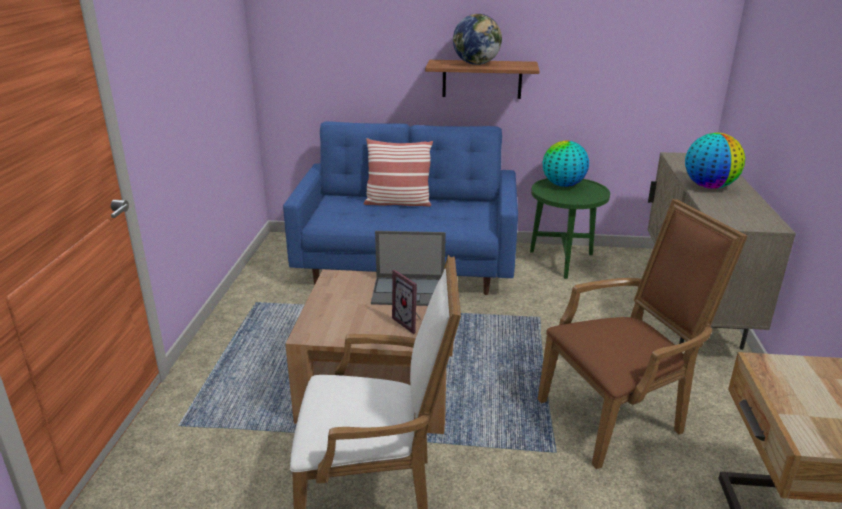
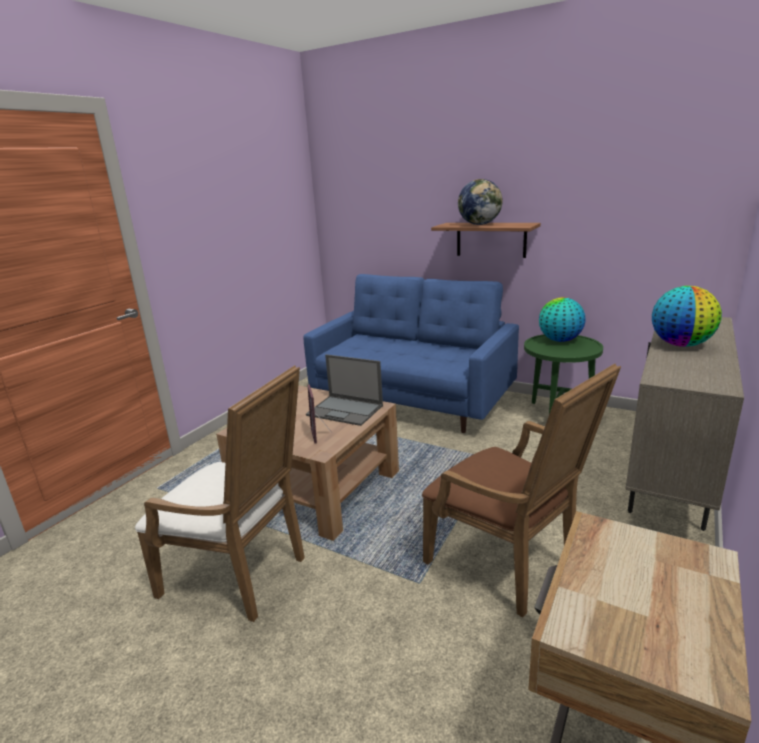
camera: 25 degrees right, 5 degrees down
(398, 203) = (405, 344): pillow -> none
(619, 417) = (508, 566): brown armchair -> brown armchair turned 45 degrees clockwise

